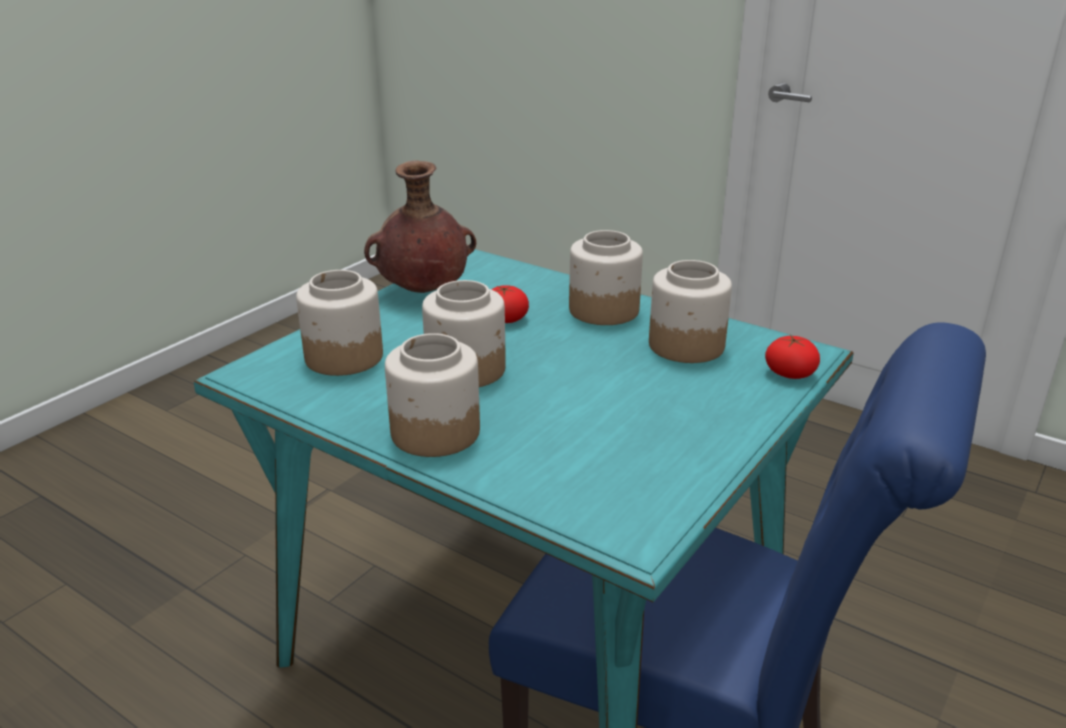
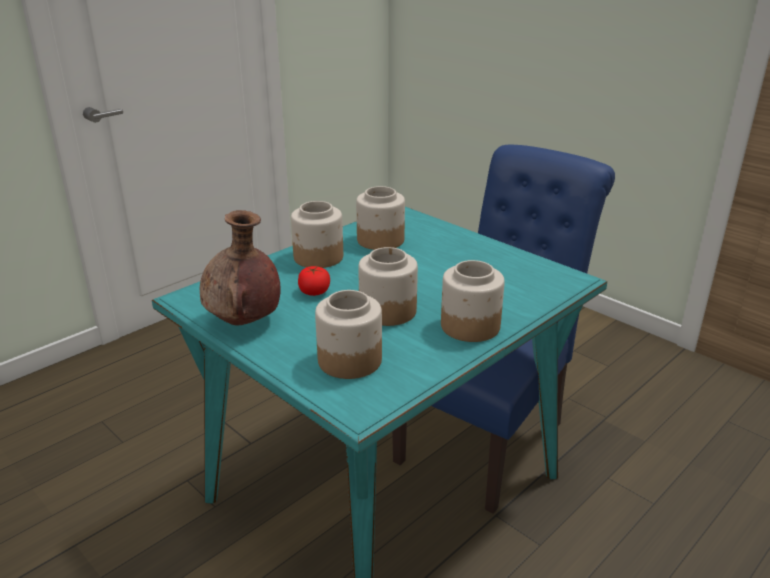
camera: 80 degrees left, 0 degrees up
(790, 373) = (423, 221): tomato -> none

